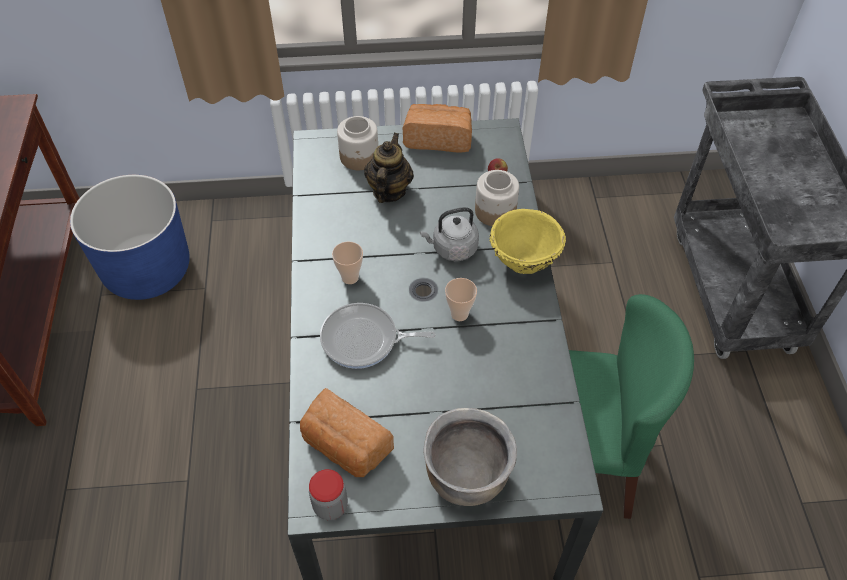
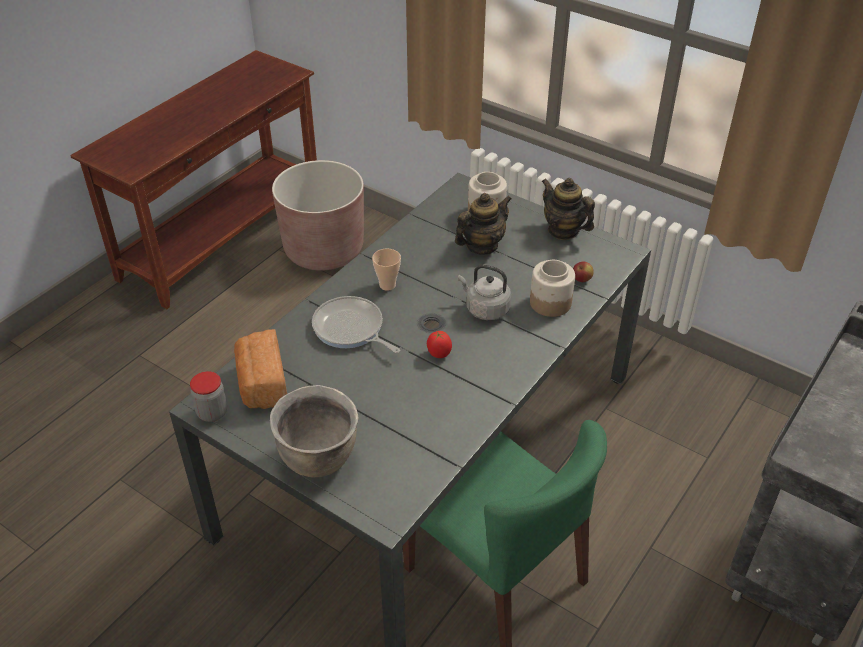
camera: 40 degrees right, 10 degrees down
(147, 269) = (324, 250): blue planter -> brown planter
(438, 138) = (563, 230): bread -> teapot
(459, 314) = (439, 354): cup -> tomato
(523, 260) = (532, 348): yellow bowl -> none

